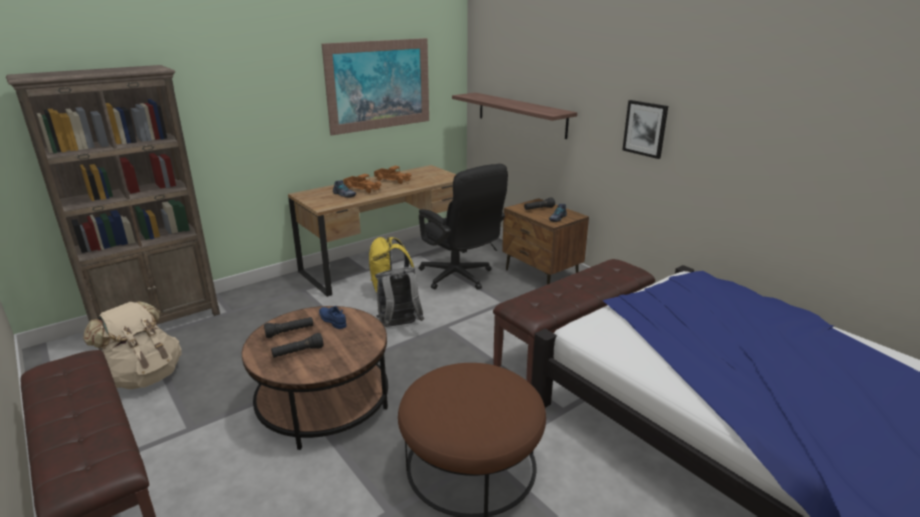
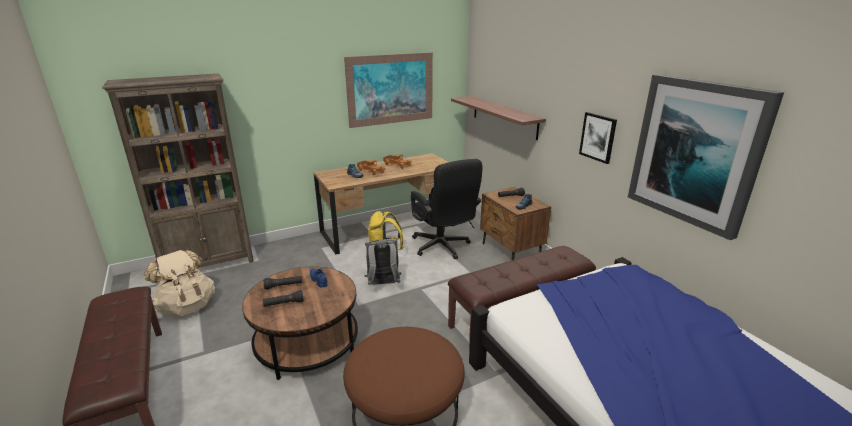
camera: 10 degrees right, 0 degrees up
(765, 135) = (696, 152): none -> picture

